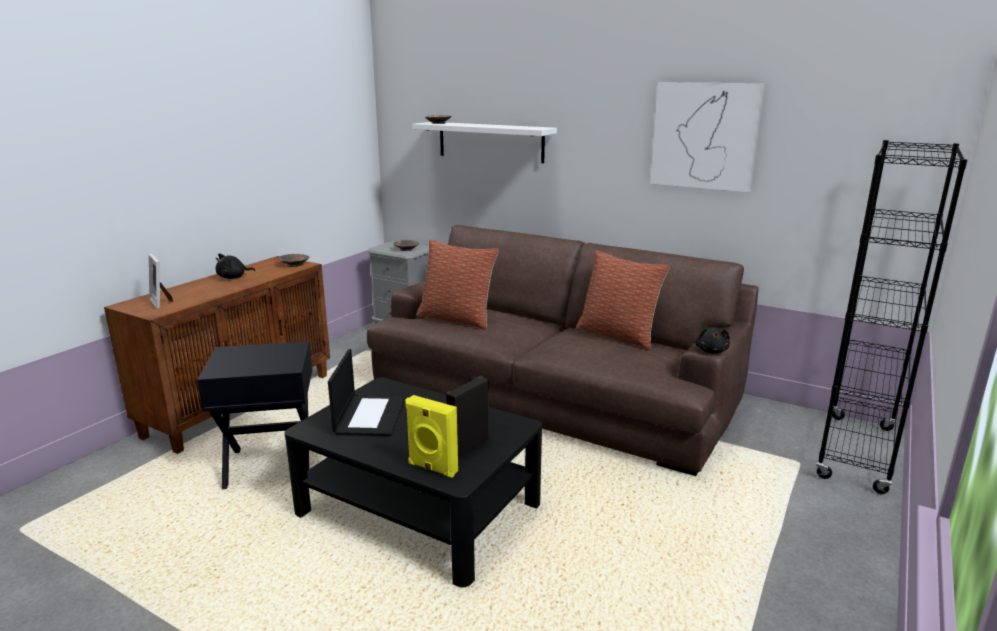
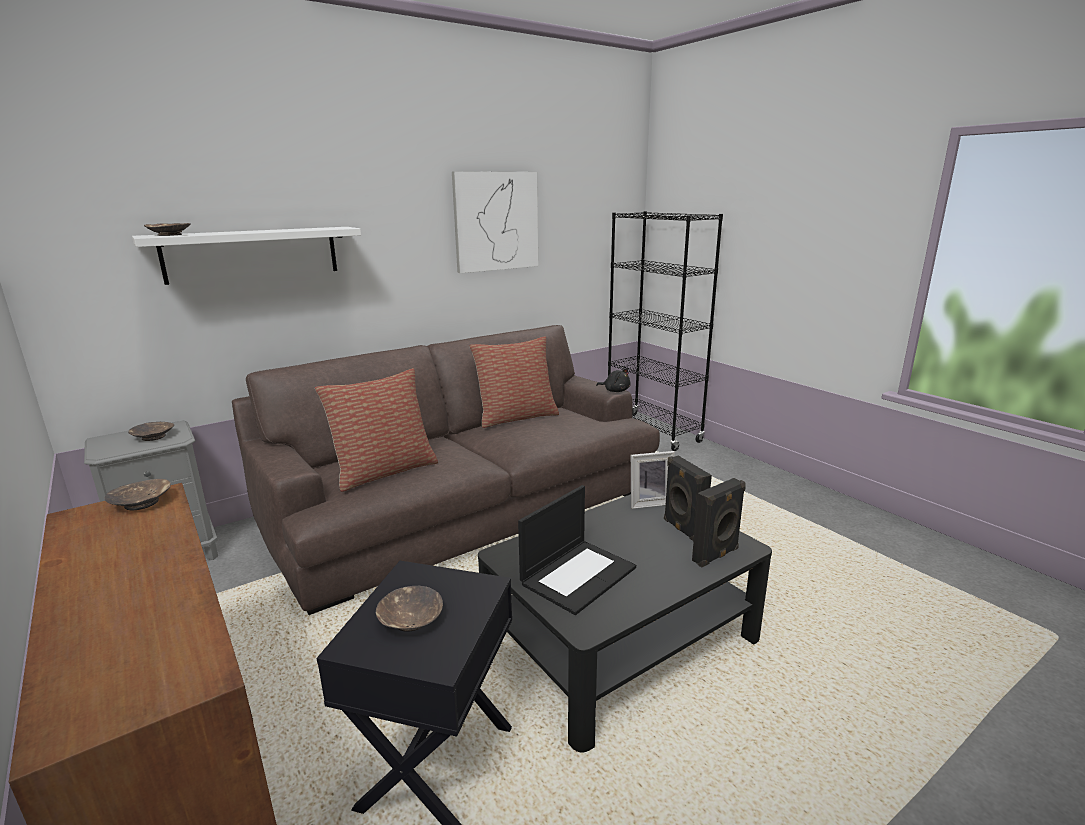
camera: 65 degrees left, 0 degrees up
(162, 302) = (135, 666): picture frame -> picture frame (649, 502)
(234, 277) = (108, 567): black plush toy -> none
(250, 357) = (410, 619): none -> brown bowl
(370, 415) = (578, 574): laptop -> laptop turned 105 degrees clockwise
(432, 468) = (716, 556): yellow speaker -> black speaker

